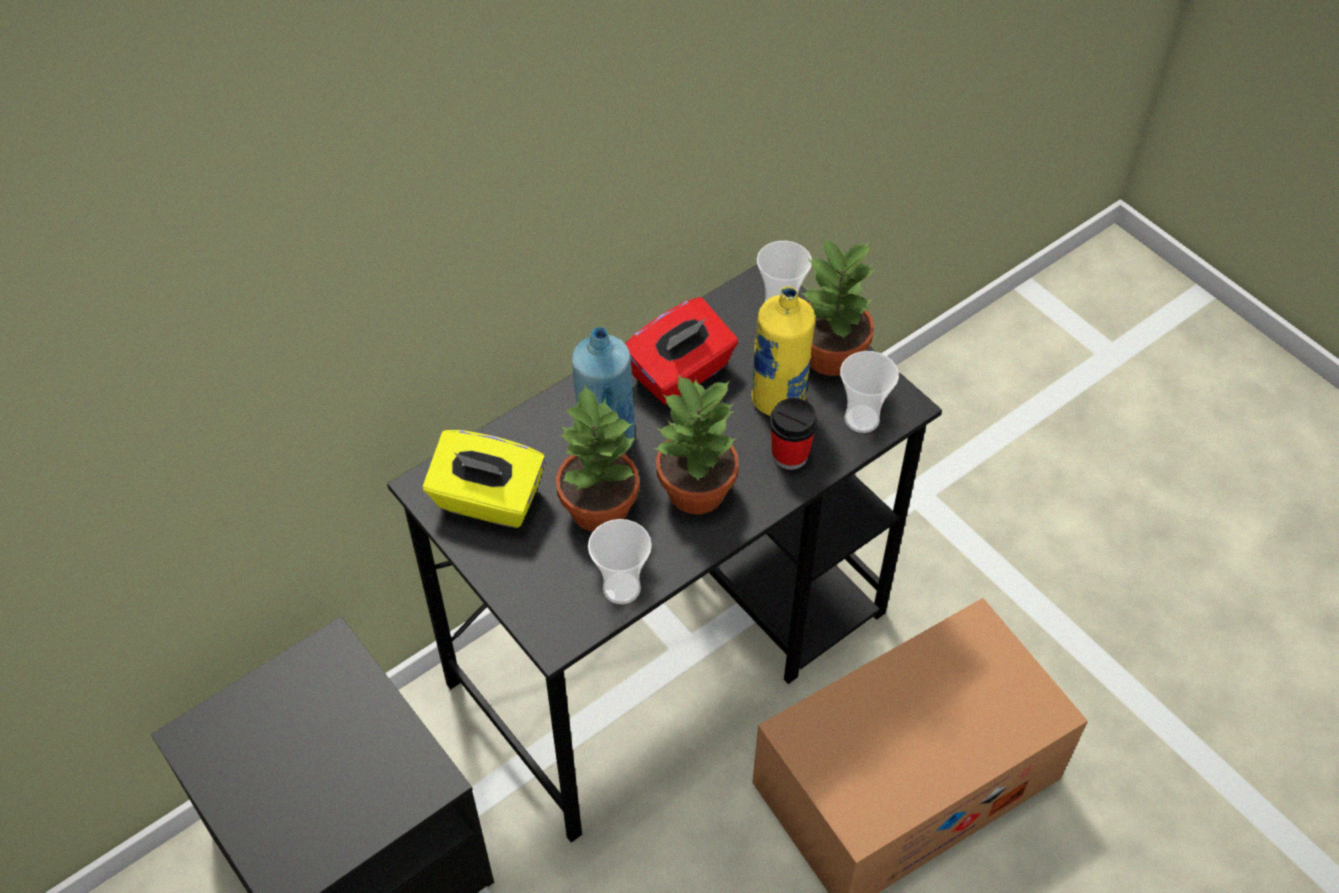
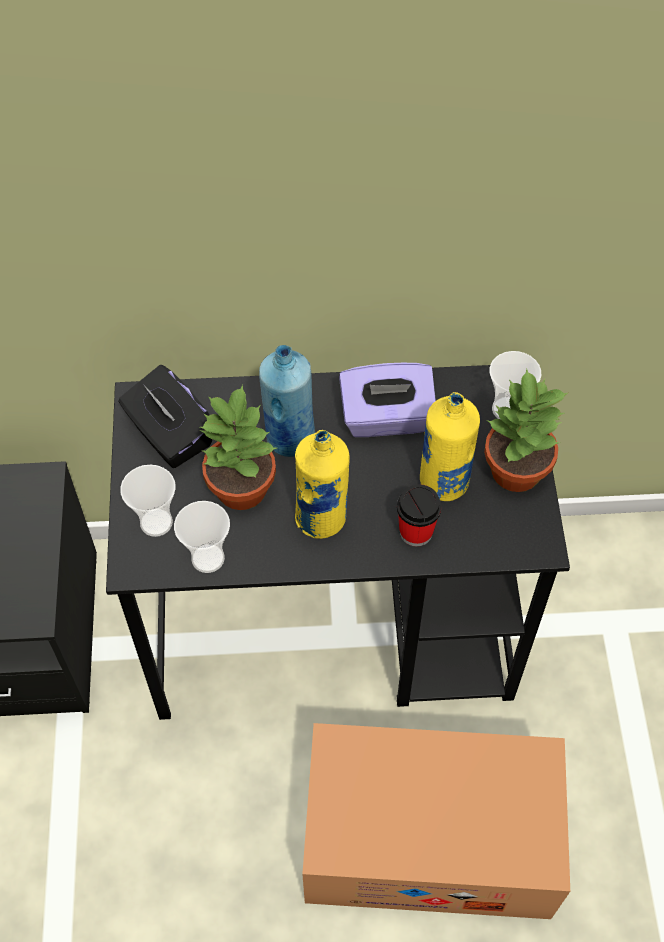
camera: 35 degrees right, 5 degrees up
(487, 500) = (170, 435): yellow tissue box -> black tissue box
(681, 373) = (386, 418): red tissue box -> purple tissue box
(697, 492) = (322, 519): potted plant -> yellow bottle
(862, 419) = (496, 536): cup -> cup (156, 522)

